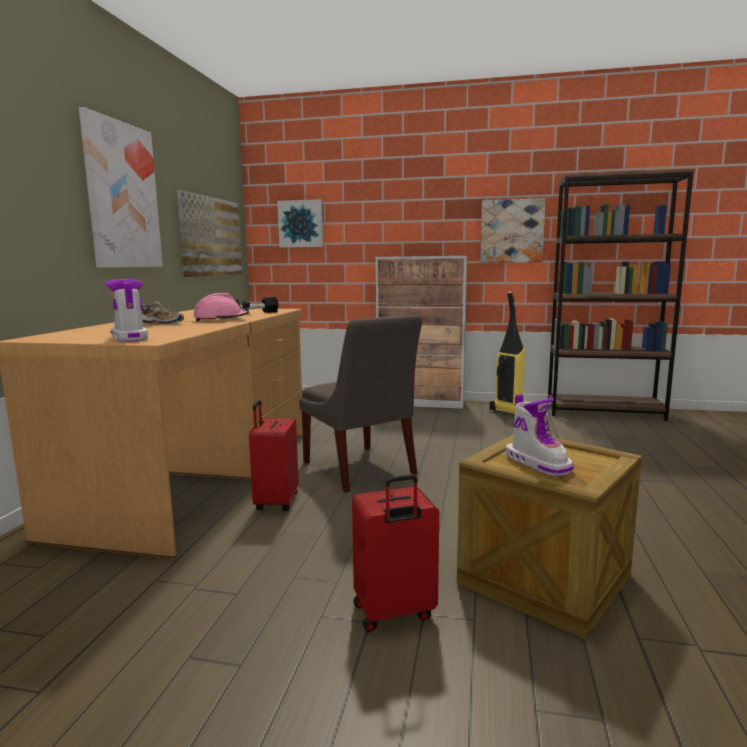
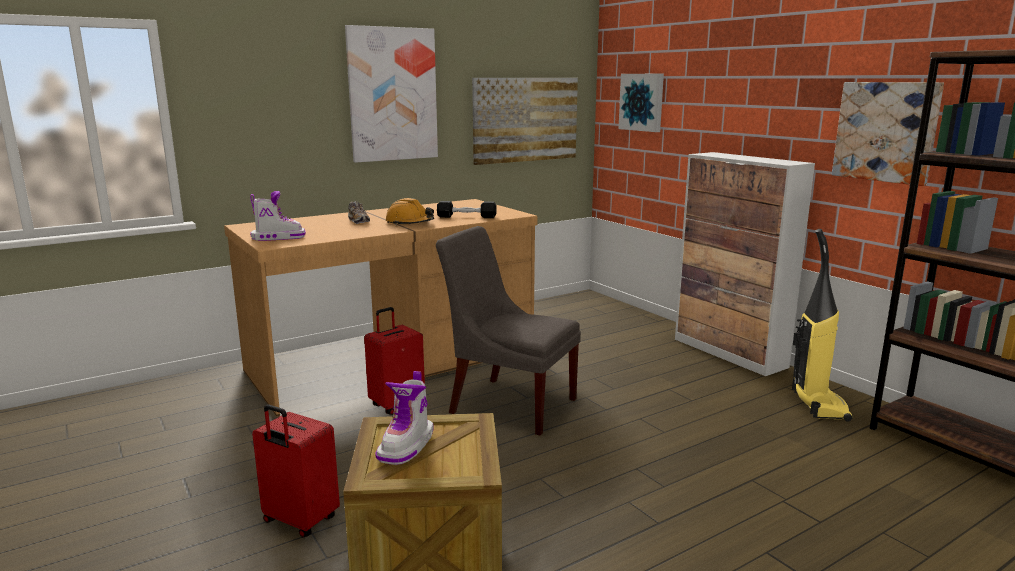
camera: 45 degrees right, 5 degrees up
(129, 338) = (278, 237): boot -> boot turned 60 degrees clockwise
(221, 319) = (409, 223): pink hard hat -> orange hard hat
(360, 470) = (508, 403): grey chair -> grey chair turned 105 degrees clockwise

